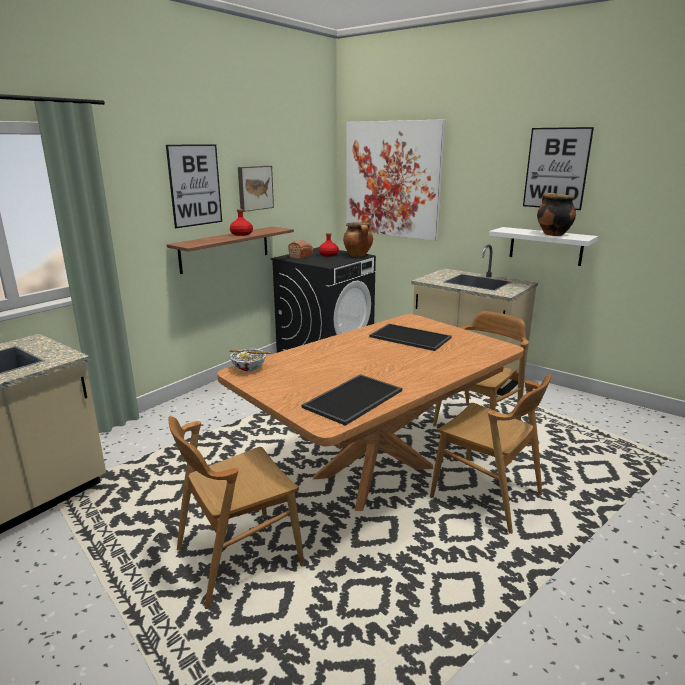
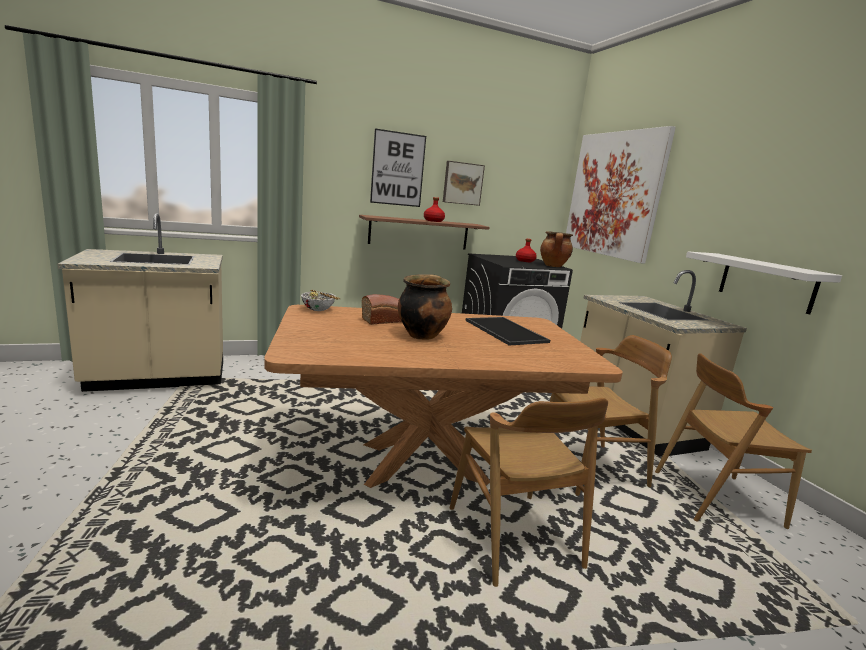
camera: 30 degrees right, 5 degrees down
(238, 556) = (230, 472): brown chair -> brown chair (715, 497)
(302, 256) = (499, 257): bread -> bread (386, 320)
(354, 400) = (350, 349): tray -> none
(552, 234) = (768, 264): cooking pot -> cooking pot (422, 335)
(556, 168) = (797, 181): picture -> none

